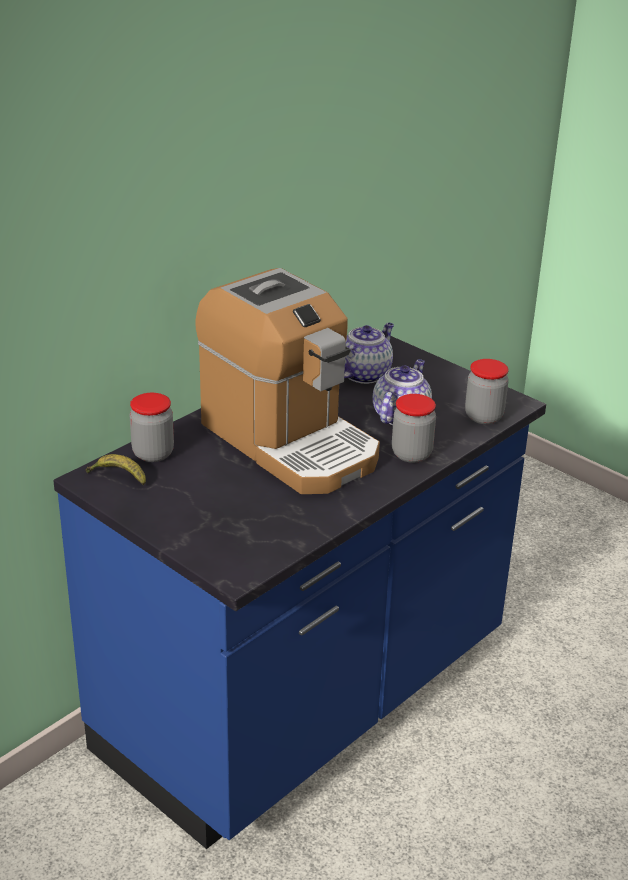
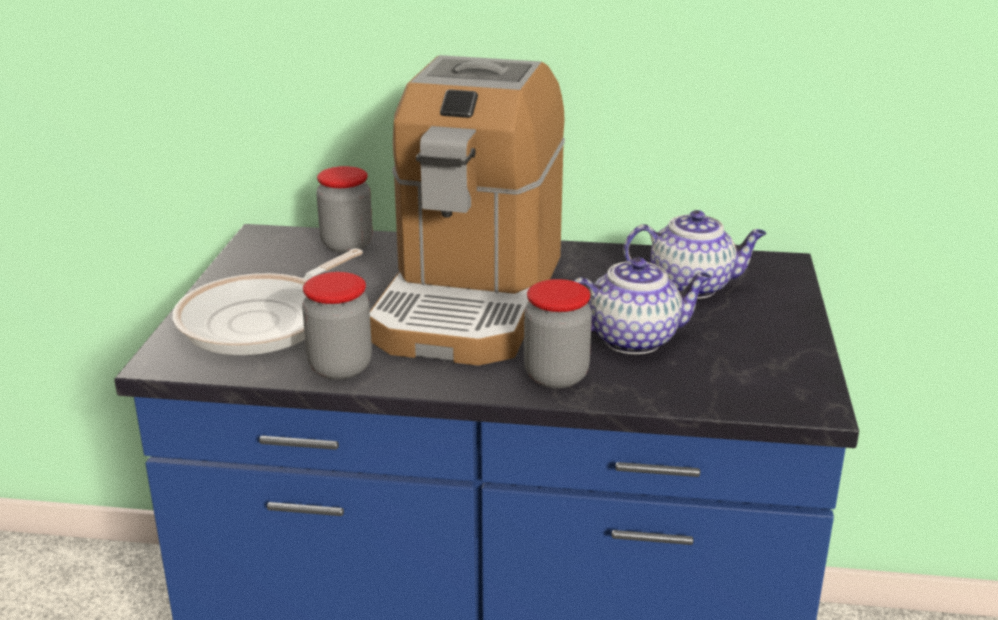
camera: 55 degrees right, 5 degrees down
(118, 476) = (283, 245): banana -> none
(226, 520) = (264, 320): none -> frying pan
(483, 416) = (733, 393): jar -> jar (340, 367)

